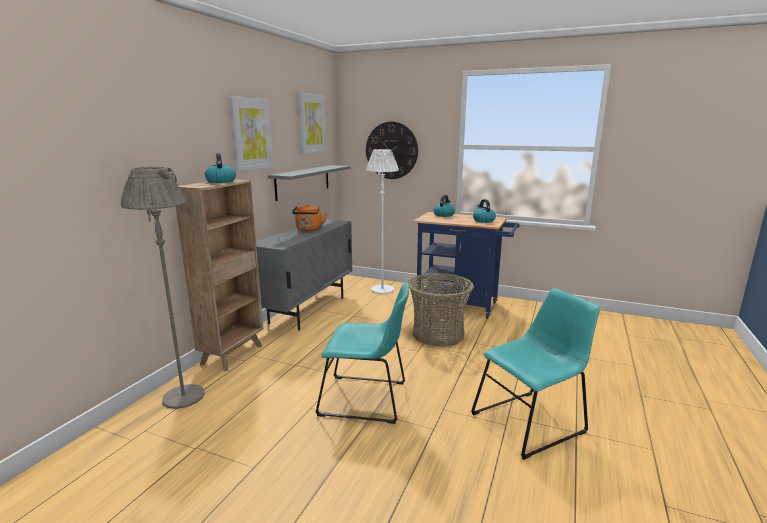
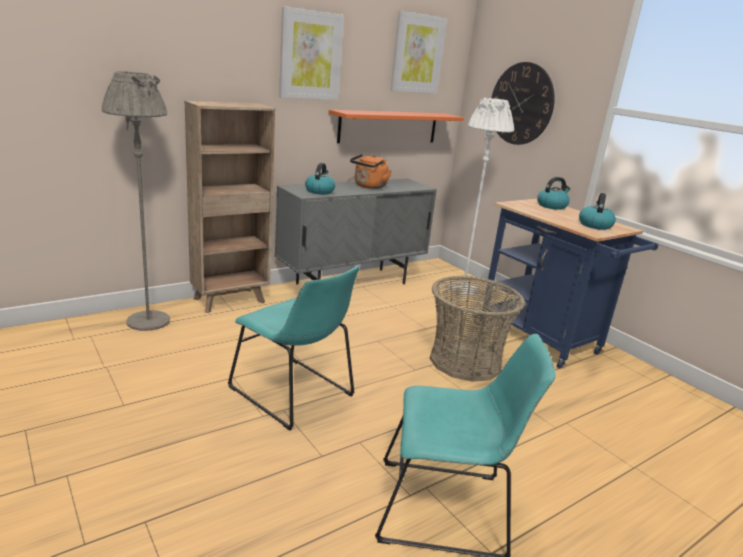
camera: 30 degrees right, 5 degrees up
(221, 181) = (242, 104): kettle -> kettle (319, 191)
(303, 181) = (389, 127): grey shelf -> orange shelf

